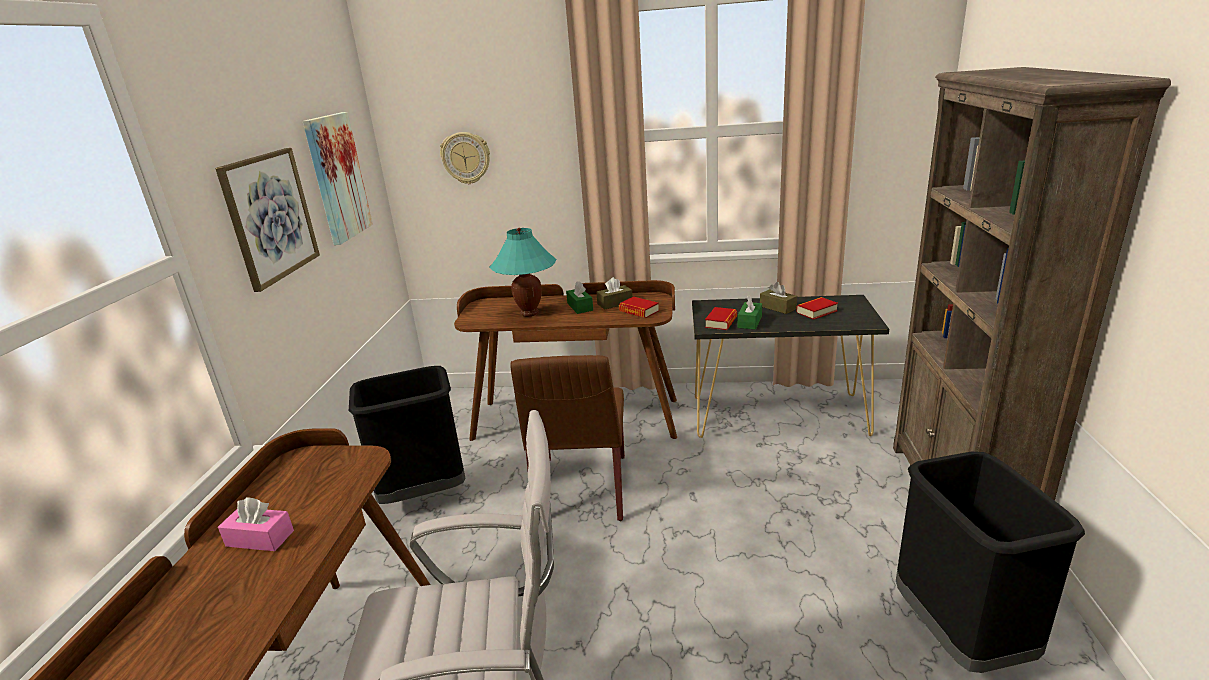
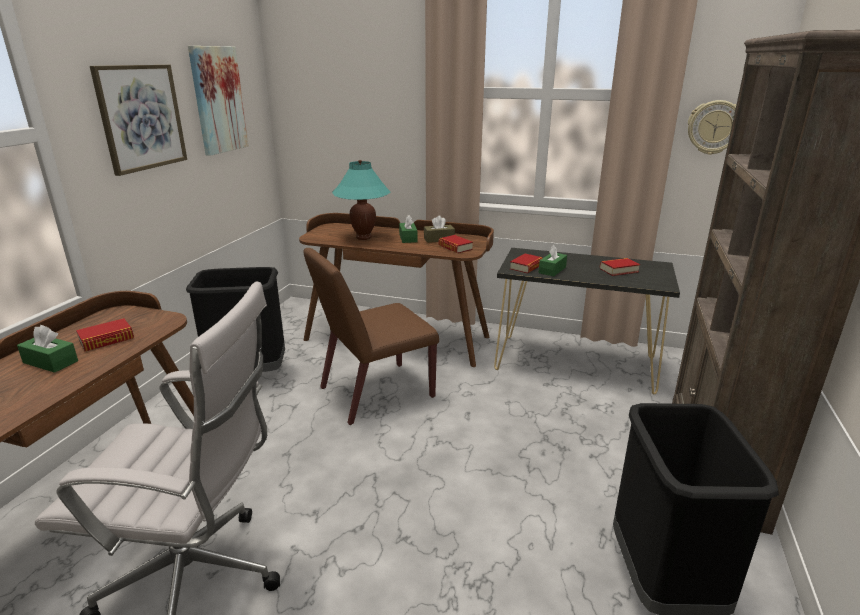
camera: 10 degrees right, 0 degrees up
(260, 538) = (50, 362): pink tissue box -> green tissue box
(310, 496) = (106, 340): none -> book
(466, 158) = (335, 99): wall clock -> wall clock (714, 127)
(581, 489) = (375, 393): brown chair -> brown chair turned 45 degrees clockwise
(777, 307) = (585, 262): brown tissue box -> none

